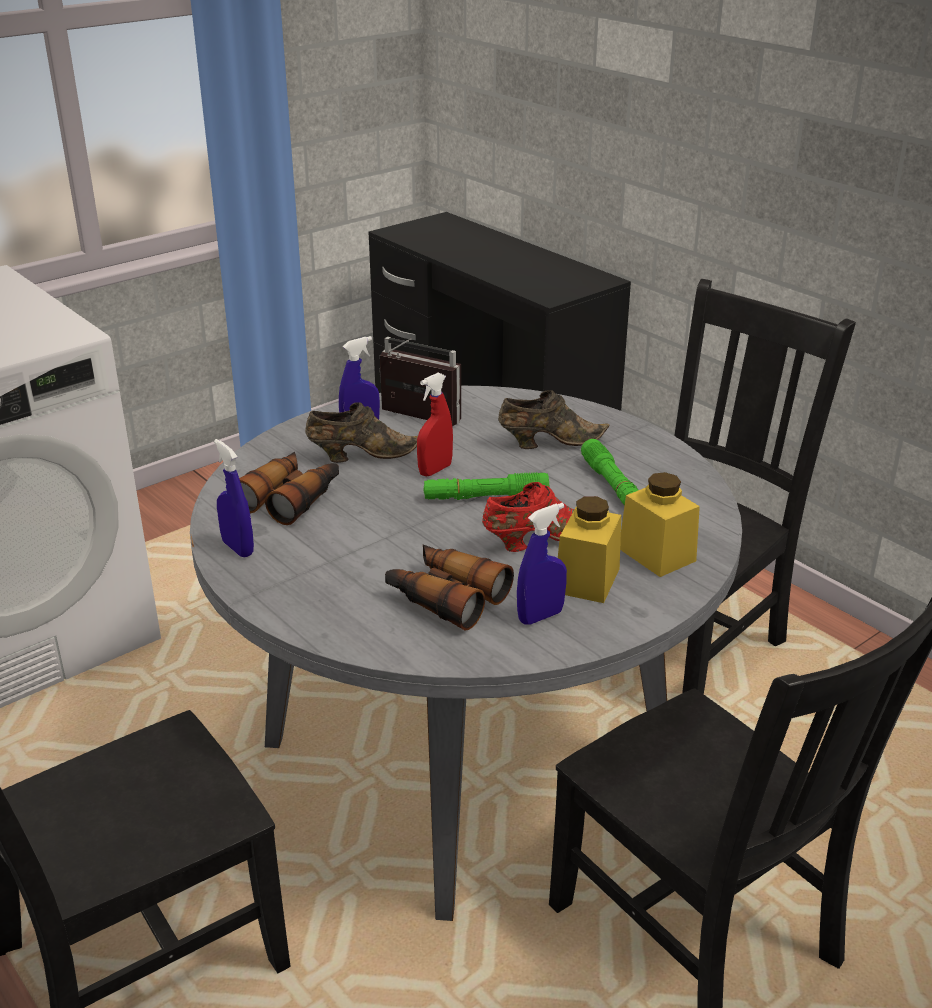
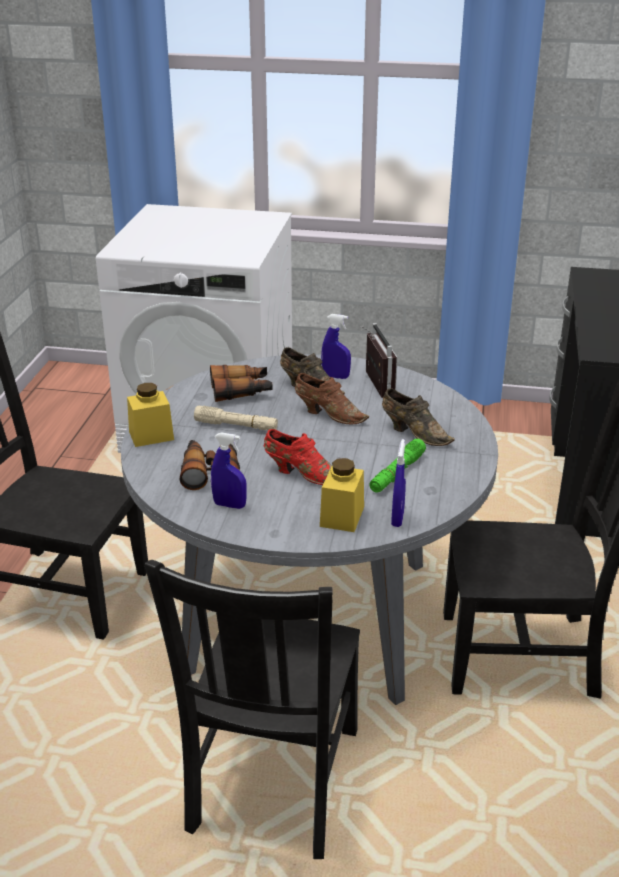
camera: 50 degrees right, 0 degrees up
(238, 548) = (178, 400): blue spray bottle -> blue spray bottle (397, 518)
(367, 536) = (236, 426): none -> beige flashlight
(435, 470) = (328, 414): red spray bottle -> brown shoe
(485, 497) = (323, 440): green flashlight -> none
(587, 580) = (283, 505): yellow jar -> yellow jar (151, 435)

